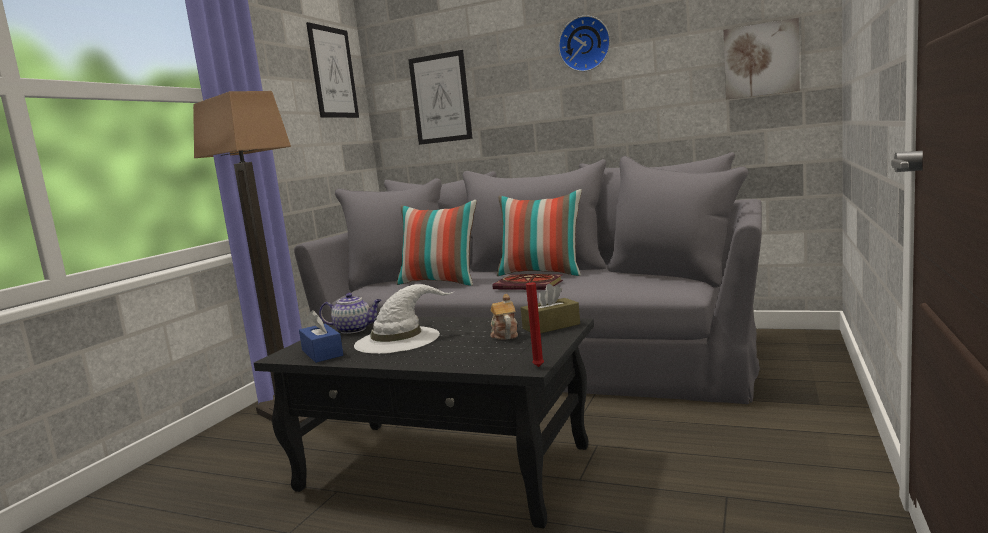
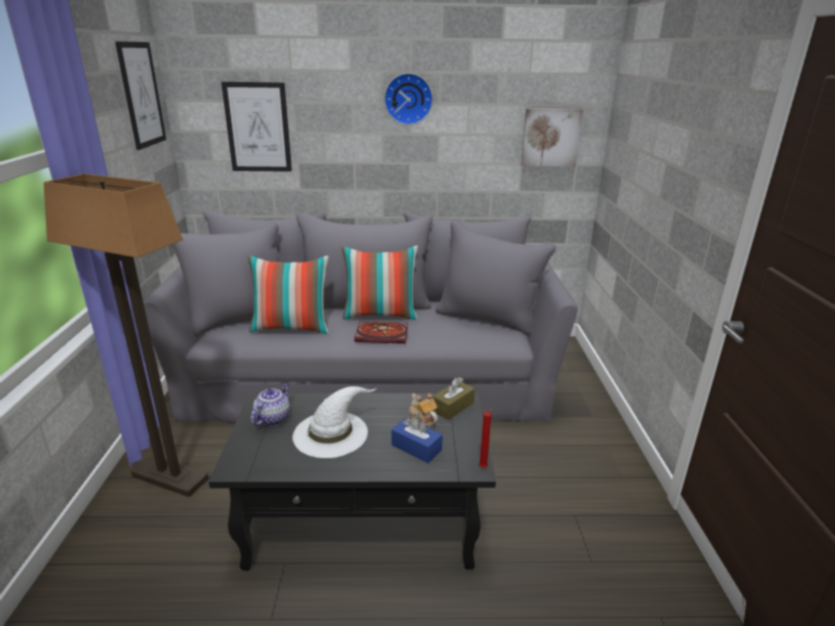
camera: 25 degrees left, 15 degrees up
(322, 353) = (272, 460): blue tissue box -> blue tissue box (416, 448)
(354, 329) = (273, 418): teapot -> teapot turned 45 degrees counterclockwise

